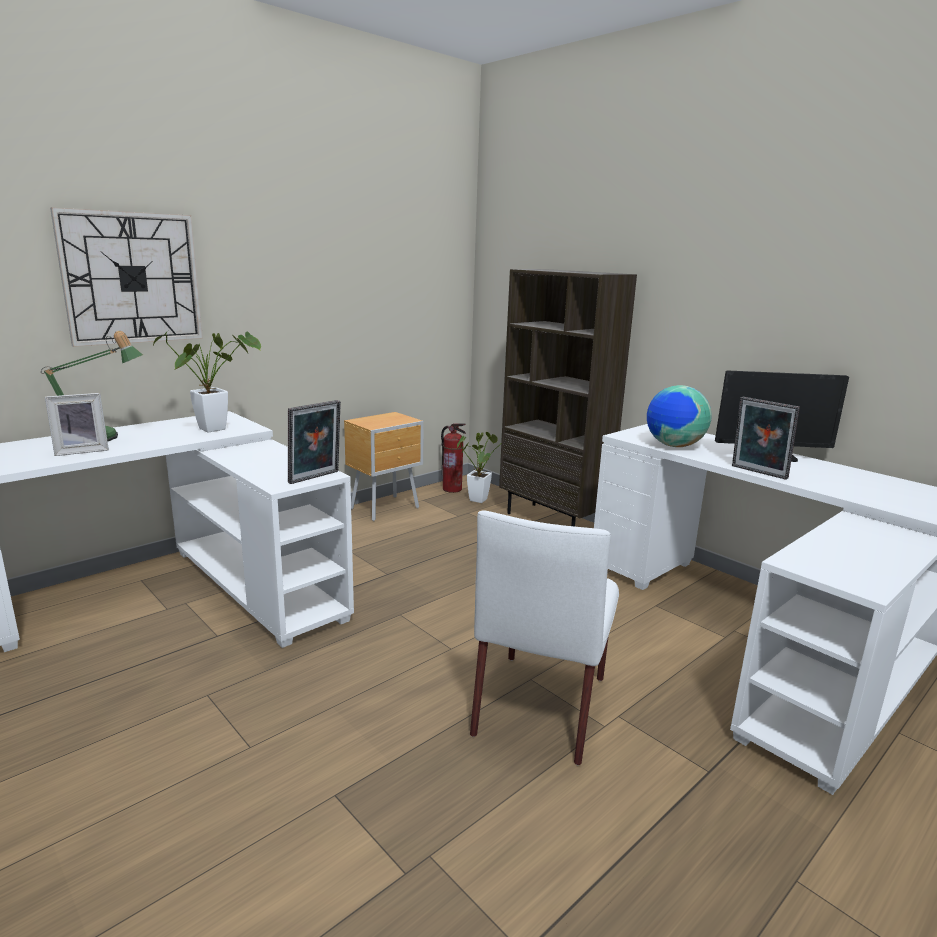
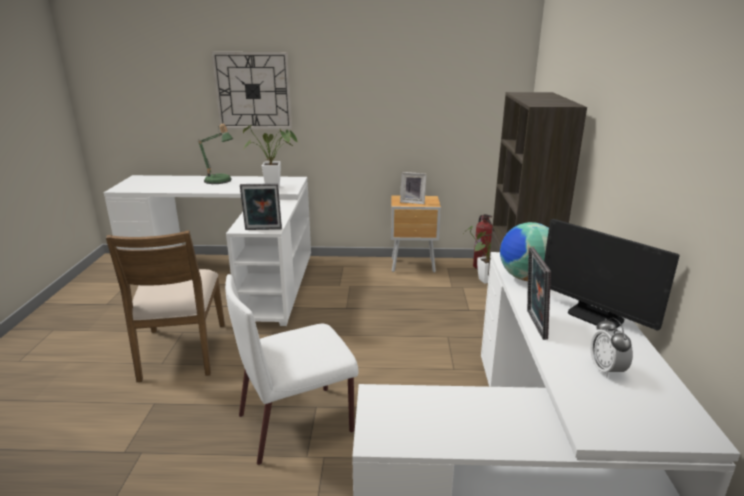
camera: 45 degrees right, 5 degrees up
(81, 450) = (200, 187): picture frame -> picture frame (413, 201)
(253, 717) = (181, 351): none -> brown chair
(853, 483) = (606, 370): none -> alarm clock

